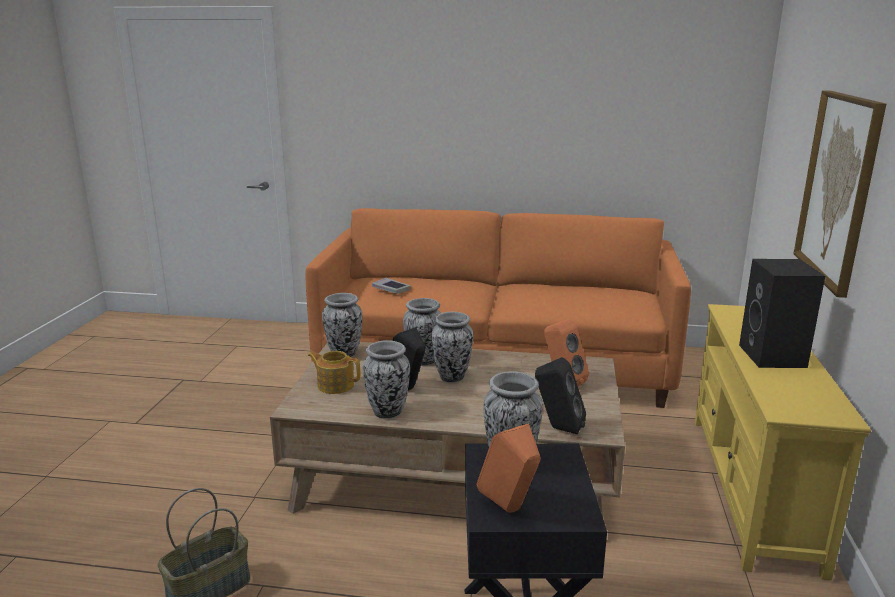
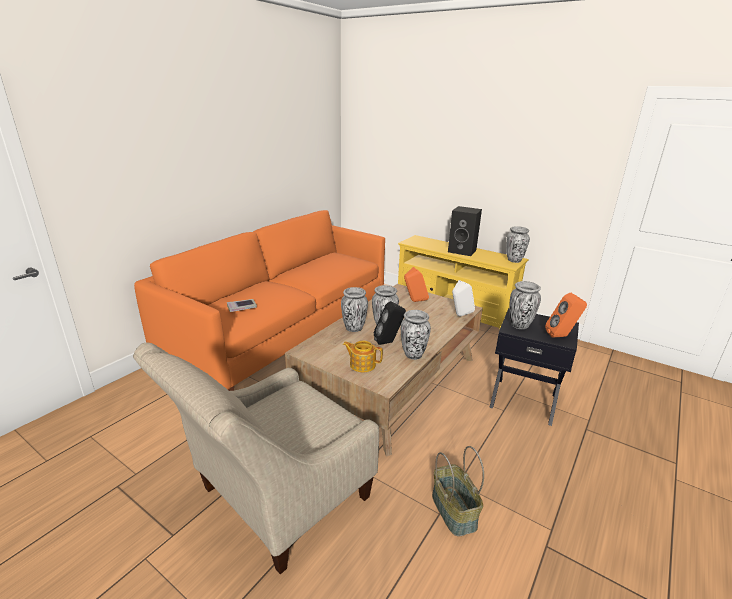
camera: 65 degrees left, 5 degrees up
(189, 457) = (275, 500): none -> beige armchair
(335, 385) = (362, 364): teapot -> teapot turned 60 degrees clockwise
(344, 354) = (317, 352): vase -> vase (514, 260)
(558, 428) = (459, 316): black speaker -> white speaker
(838, 189) = (453, 172): picture -> none

